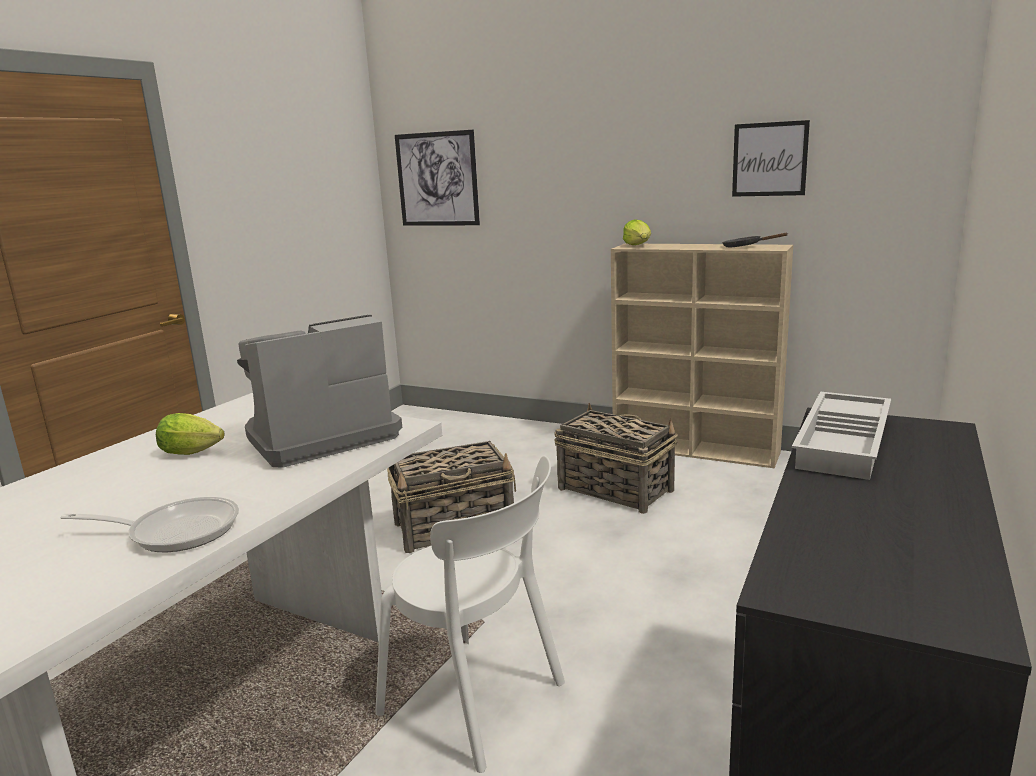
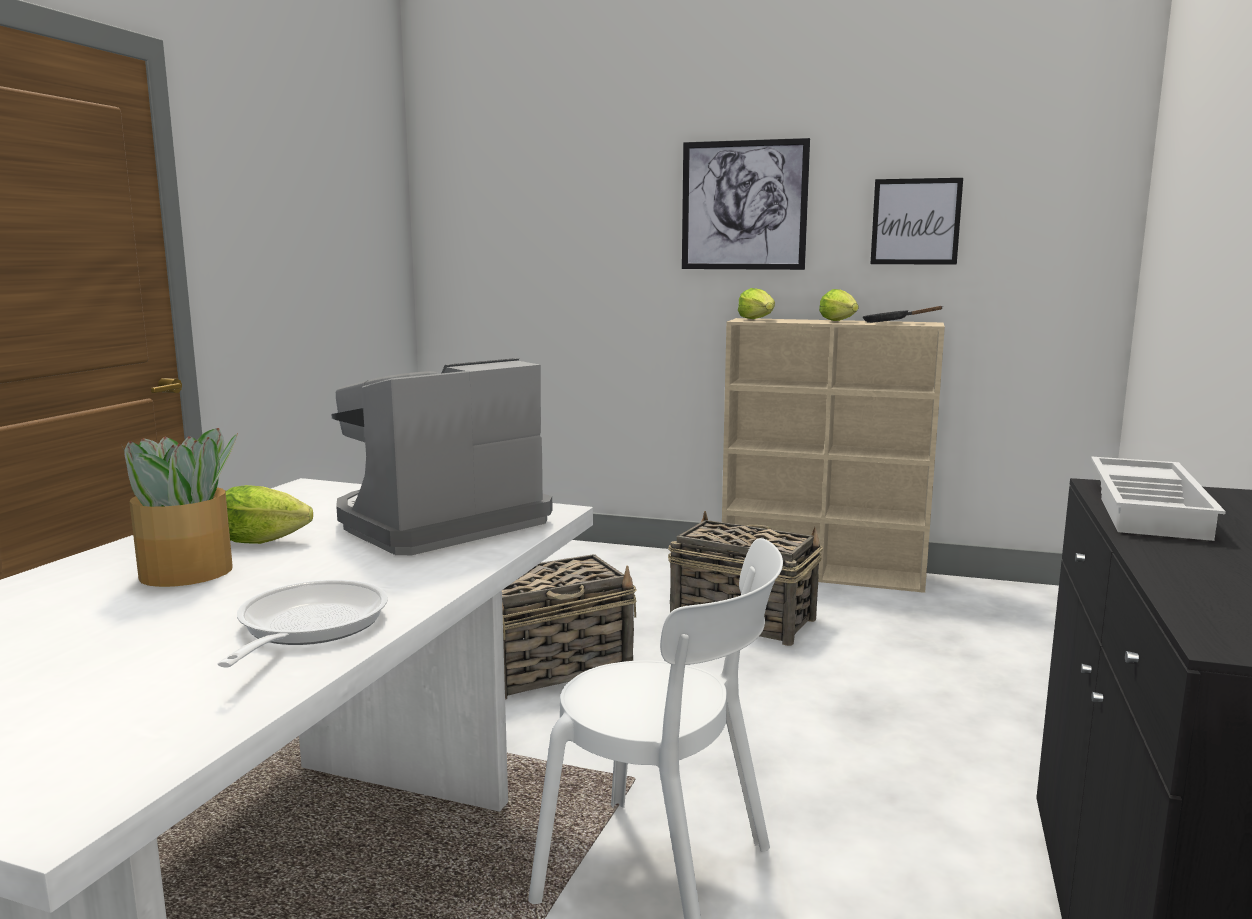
camera: 10 degrees left, 5 degrees down
(129, 480) = (189, 572): none -> potted plant
(176, 531) = (306, 628): frying pan -> frying pan turned 75 degrees counterclockwise
(437, 179) = (492, 234): picture -> picture (744, 205)
(704, 246) = (840, 321): none -> lettuce

